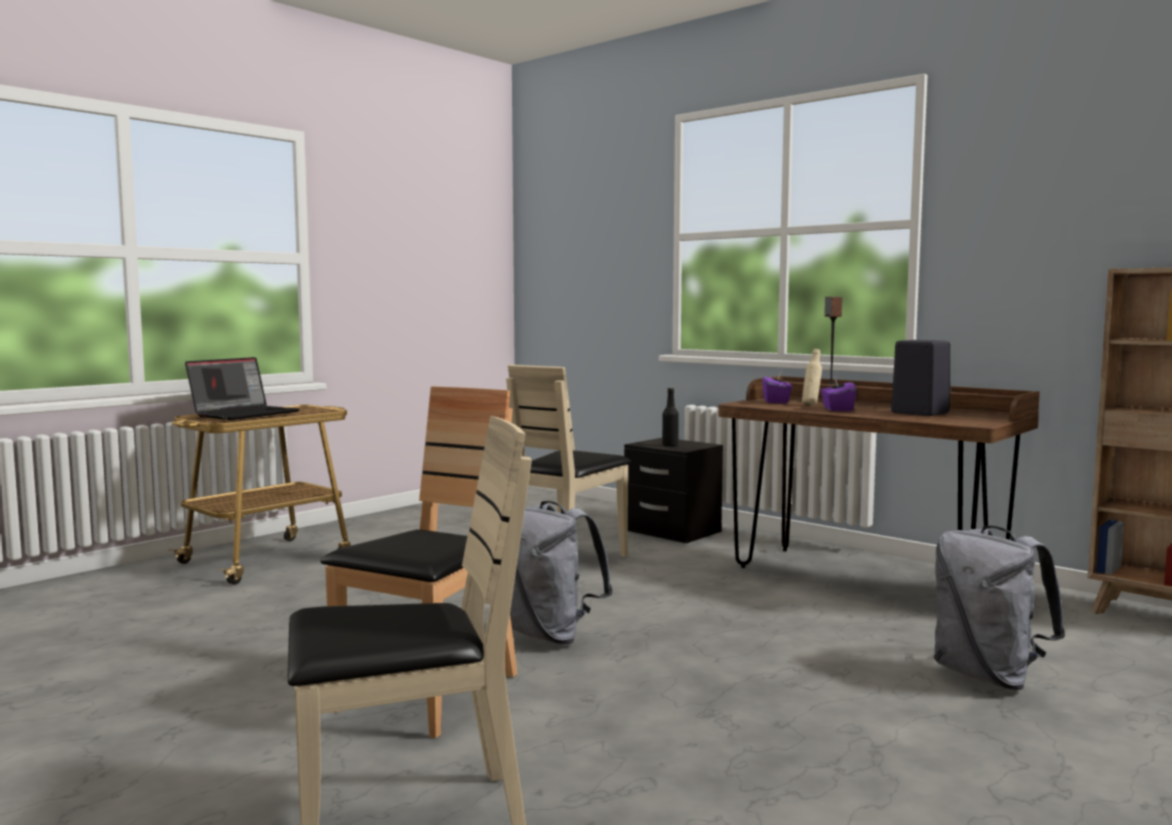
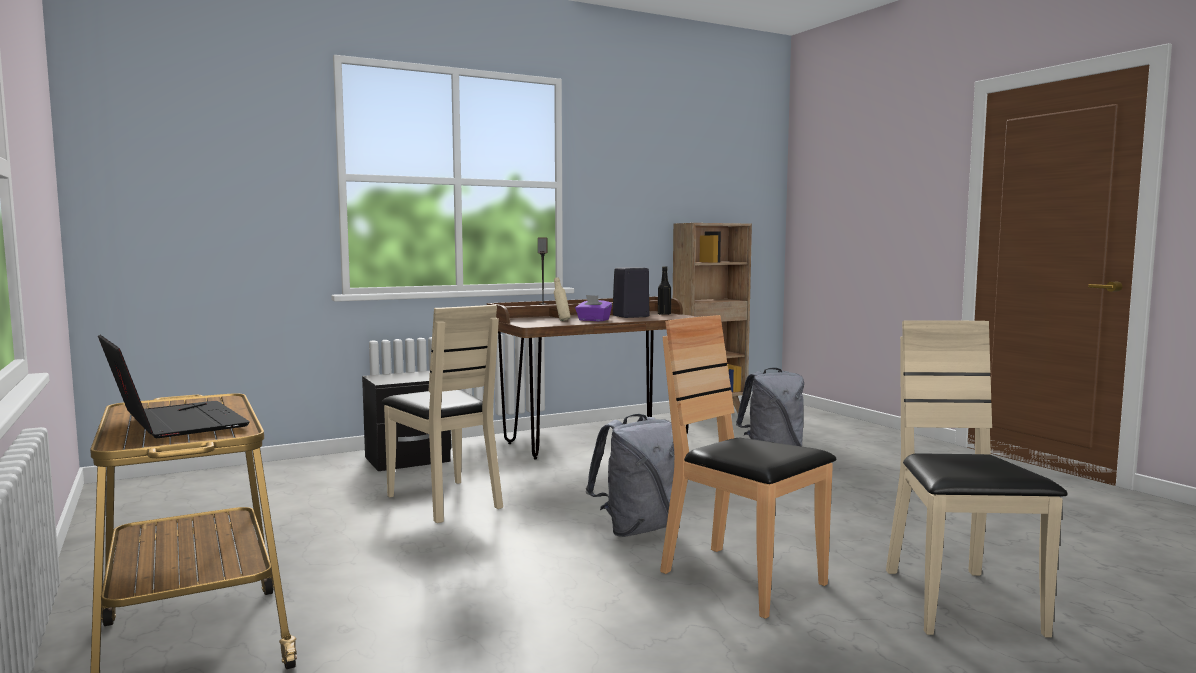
camera: 70 degrees left, 0 degrees up
(670, 445) = (411, 378): black bottle -> black bottle (664, 314)
(776, 401) = (531, 321): purple tissue box -> none

